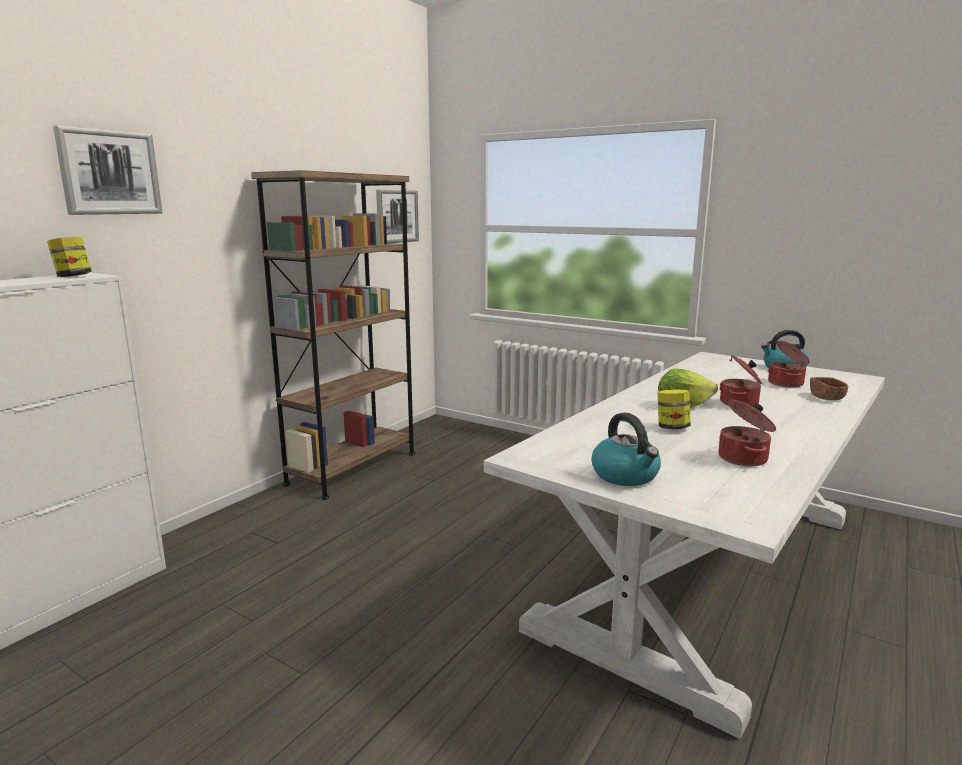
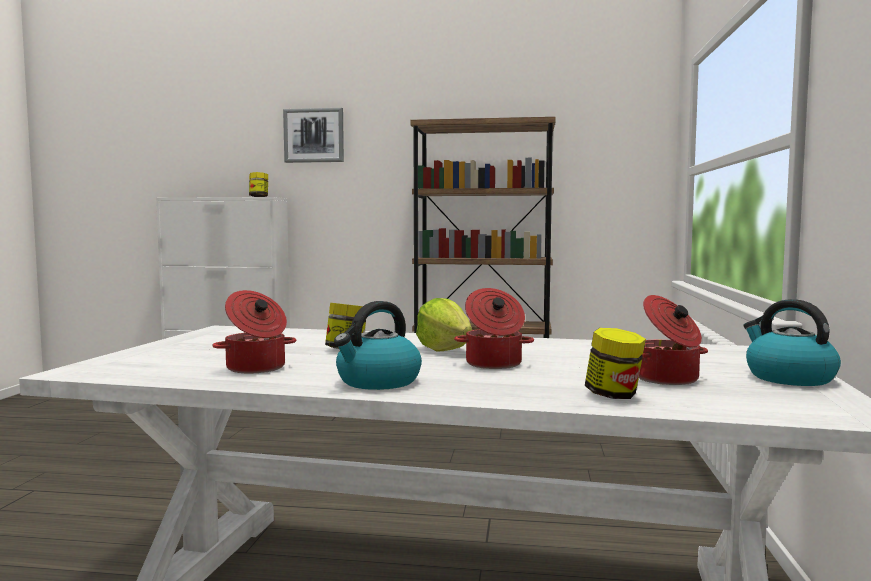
camera: 65 degrees right, 10 degrees down
(396, 216) = (608, 165): picture -> none
(626, 475) = (188, 346): kettle -> kettle (378, 382)
(826, 397) = (613, 395): brown bowl -> jar

